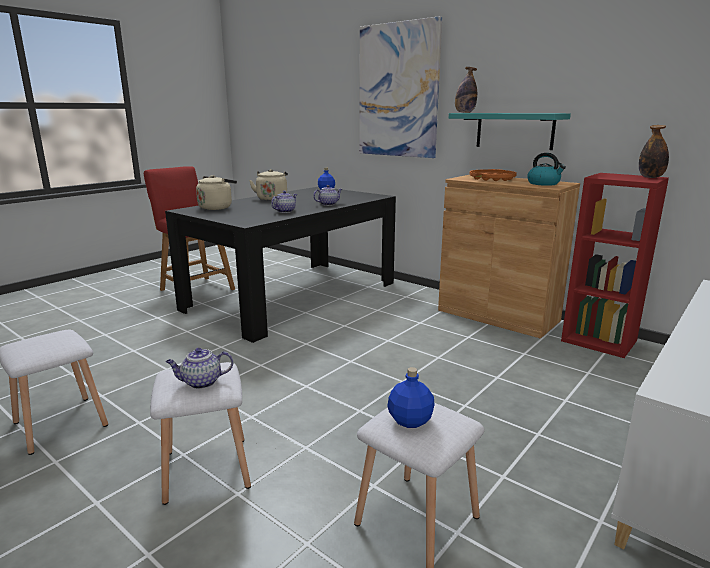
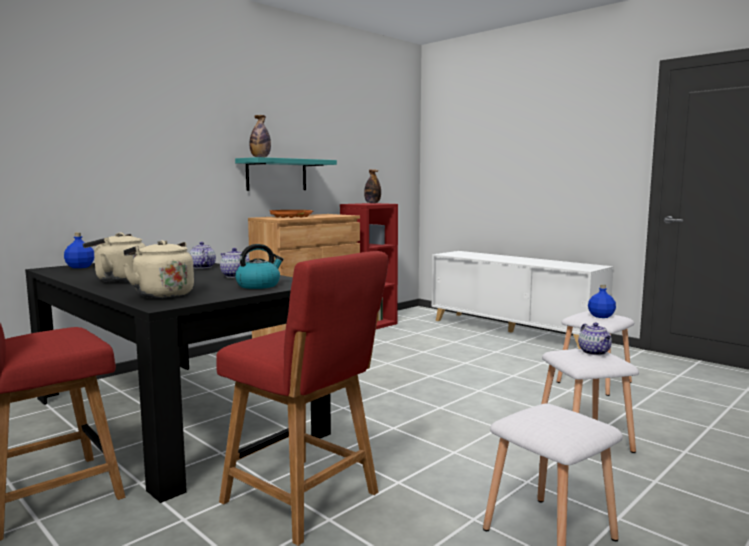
camera: 85 degrees left, 10 degrees down
(159, 342) = (305, 500): none -> red chair
(398, 91) = (148, 130): picture -> none
(544, 183) = (329, 215): kettle -> kettle (258, 285)

